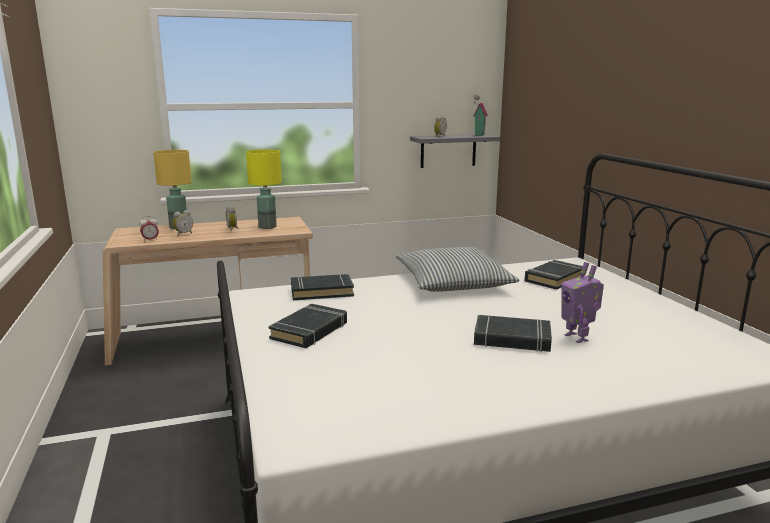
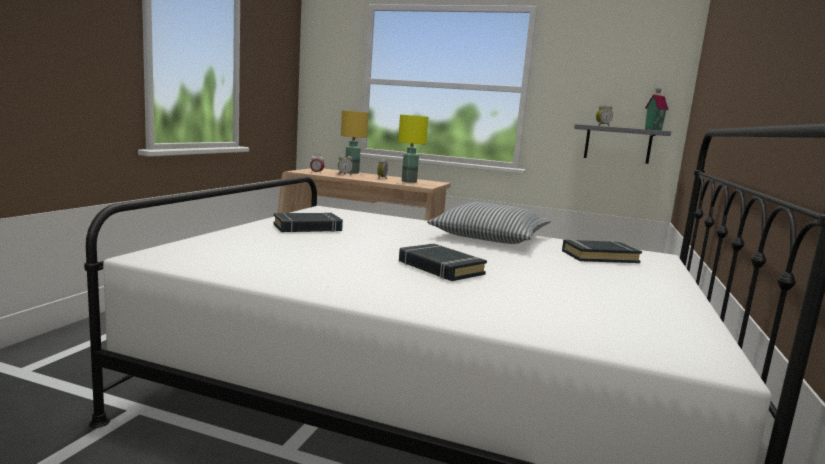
camera: 35 degrees right, 5 degrees down
(322, 292) = (372, 218): black book -> none
(577, 337) = (505, 283): toy robot -> none

